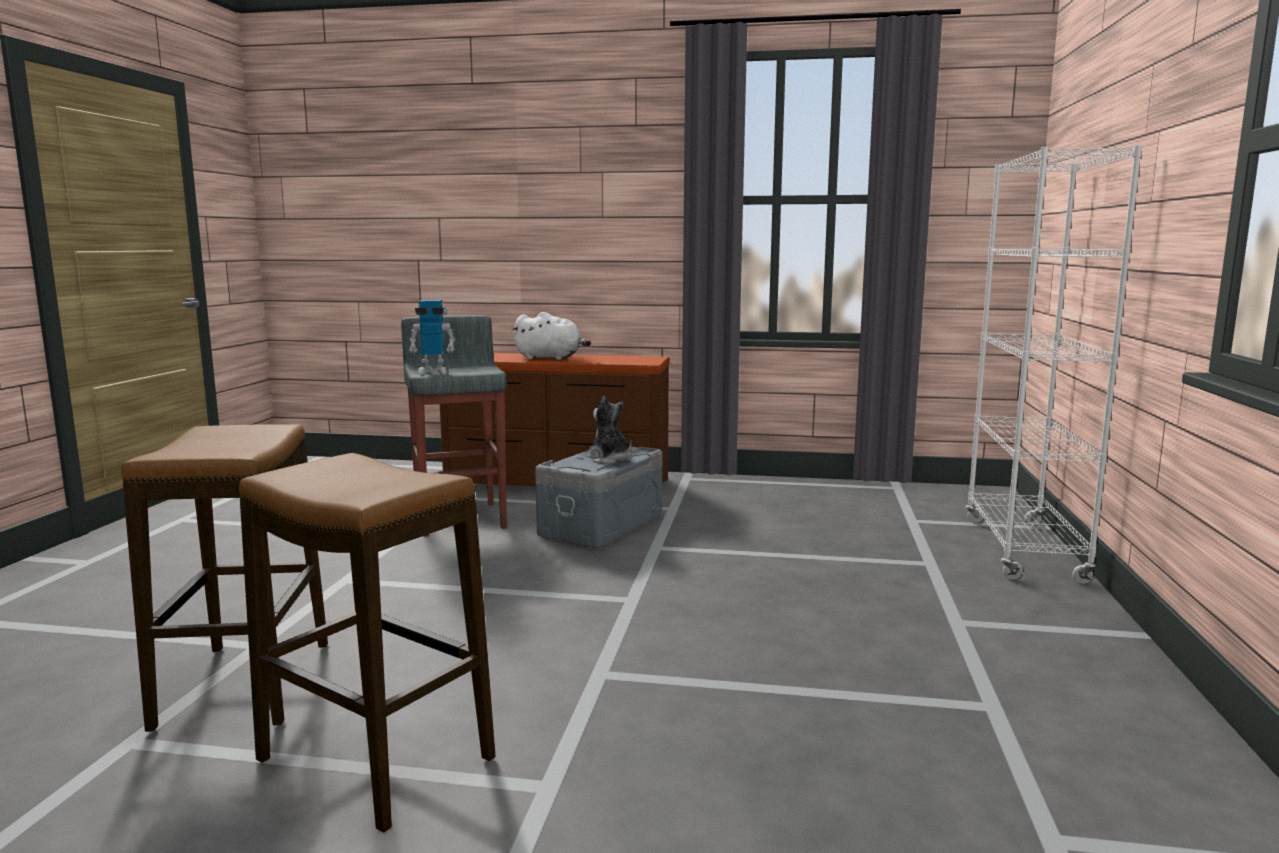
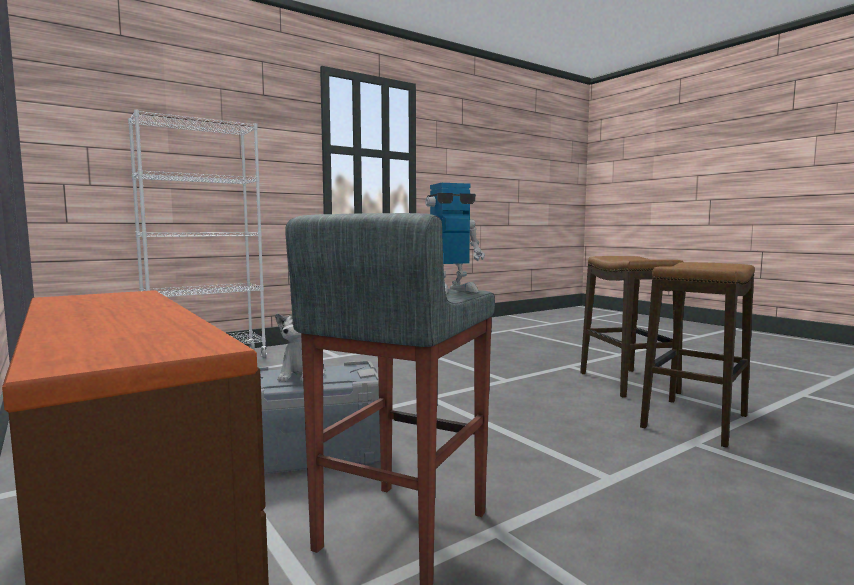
camera: 135 degrees left, 5 degrees down
(433, 372) = (451, 290): toy robot -> toy robot turned 120 degrees clockwise
(551, 358) = (121, 316): white plush toy -> none

